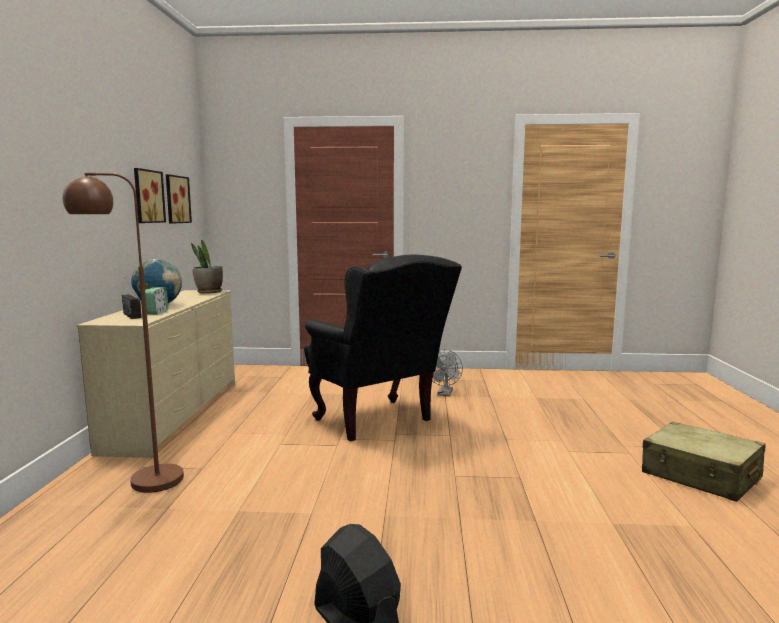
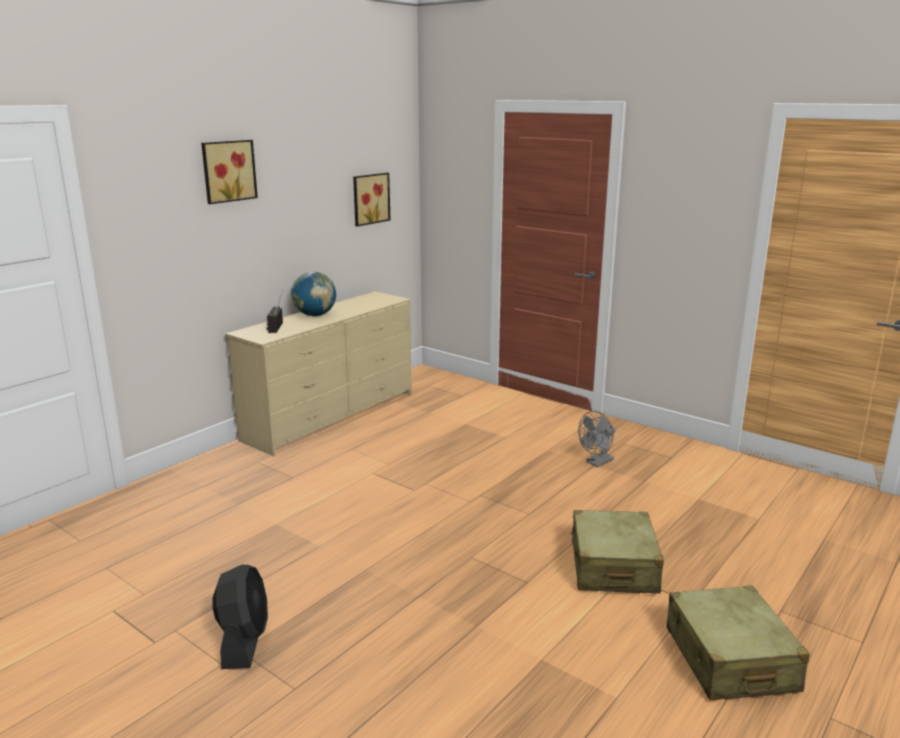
camera: 35 degrees right, 10 degrees up
(140, 482) = (244, 475): brown floor lamp -> none
(147, 196) = (325, 204): picture -> picture (227, 171)
(156, 312) = (297, 327): alarm clock -> none
(209, 292) = (386, 299): potted plant -> none
(381, 424) = (482, 479): black armchair -> none
(555, 449) = (613, 567): none -> beige suitcase

